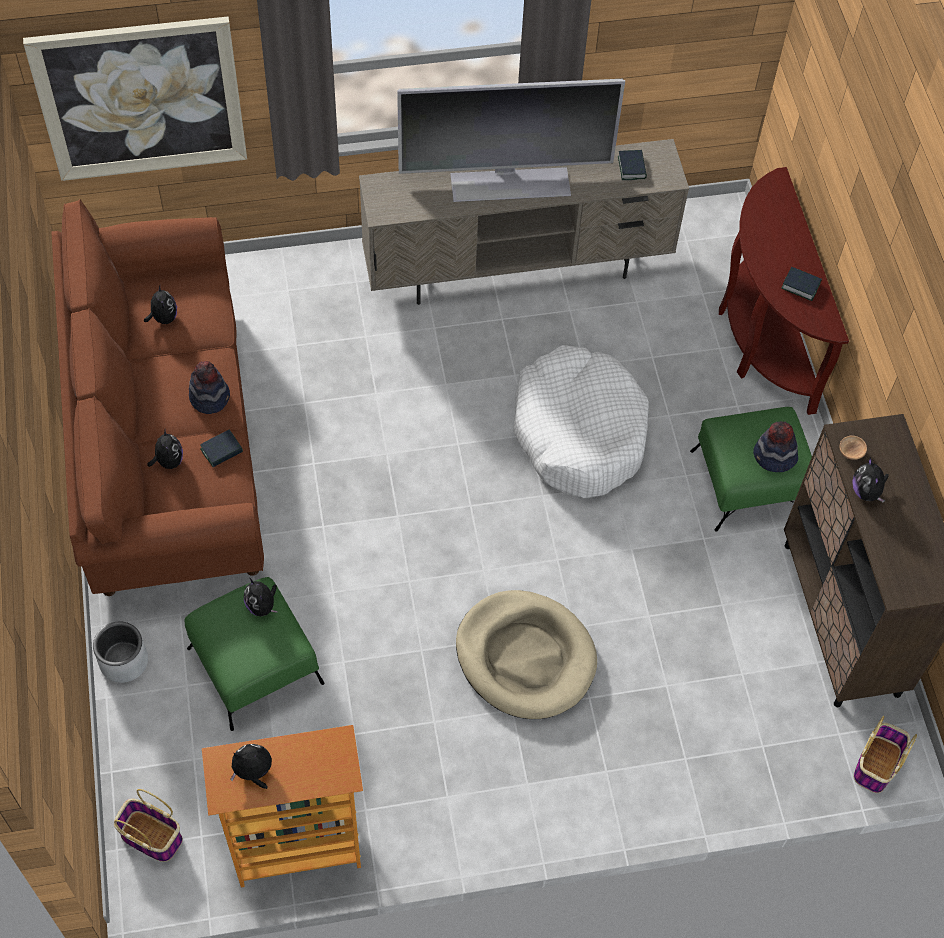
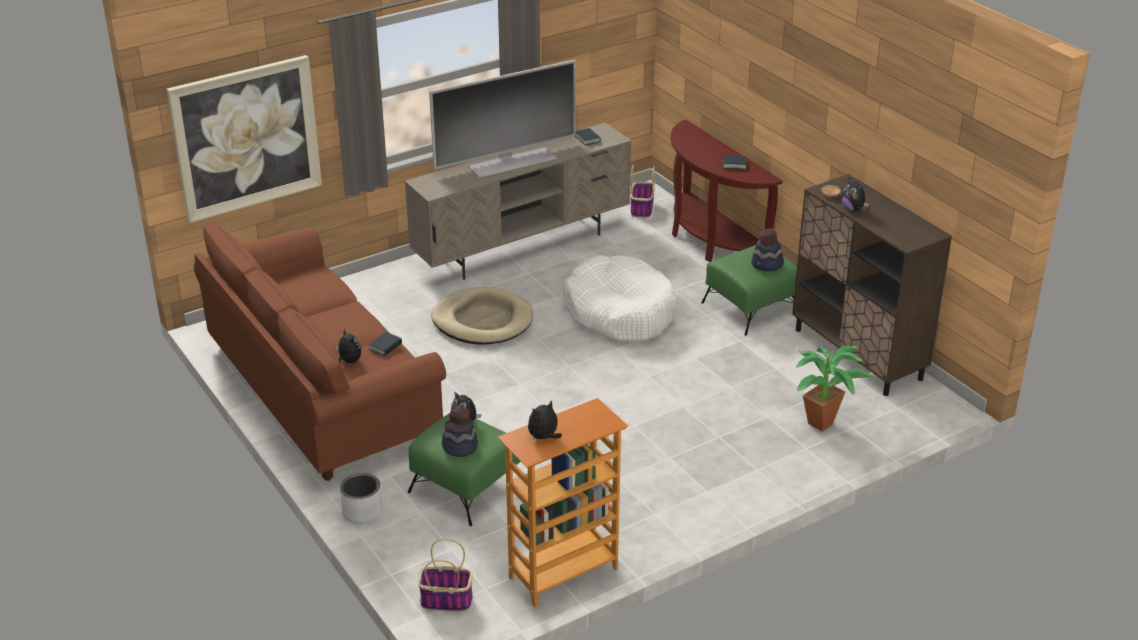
camera: 20 degrees left, 25 degrees down
(163, 318) = (297, 295): plush toy -> none
(210, 397) = (358, 325): hat -> hat (460, 446)
(525, 657) = (660, 429): beige dog bed -> beige dog bed (482, 321)
(732, 725) = (825, 423): none -> potted plant
(876, 763) = (932, 415): basket -> basket (641, 208)

